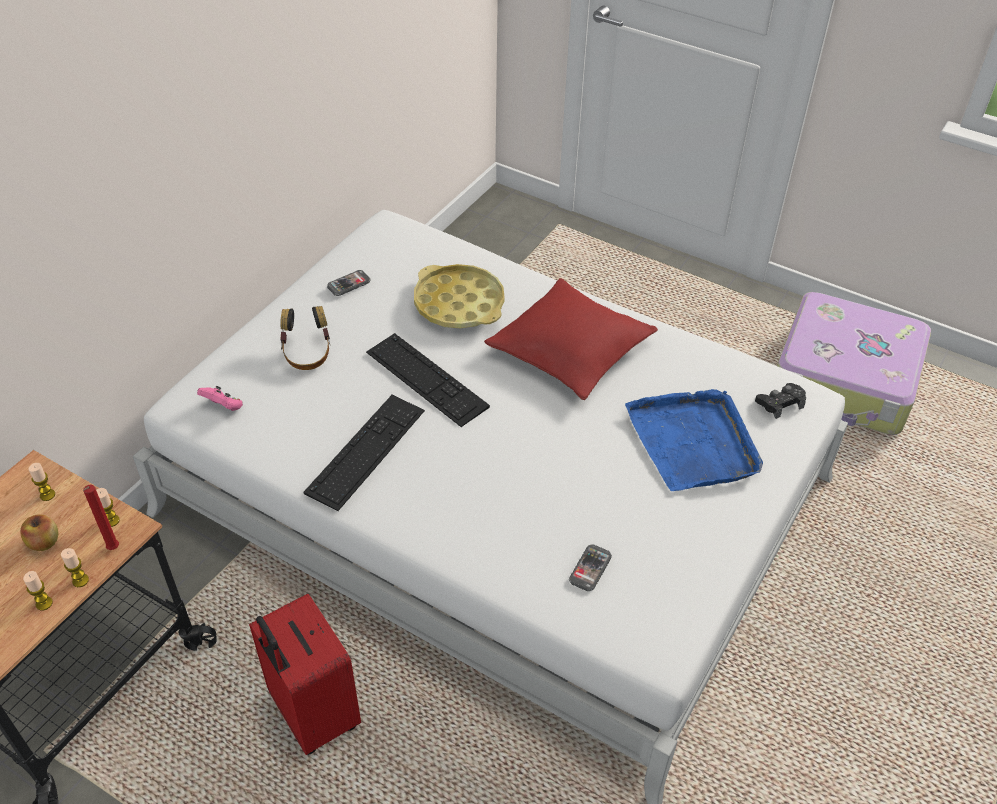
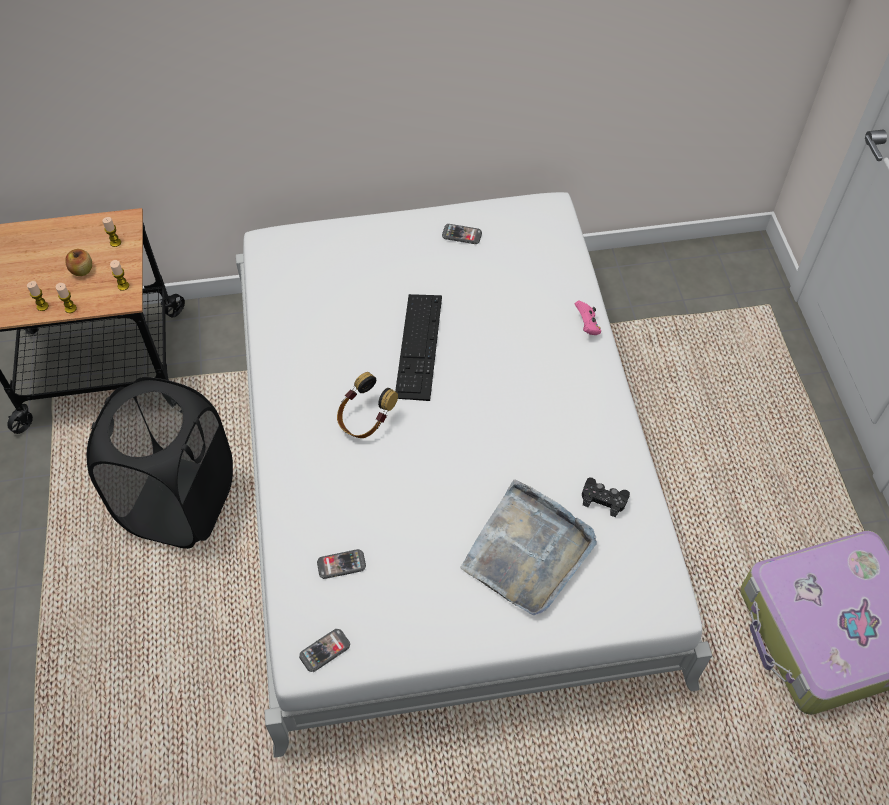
camera: 50 degrees right, 10 degrees up
(113, 550) = (103, 304): red candle -> none
(223, 407) = (286, 263): pink game controller -> pink game controller (587, 325)
(307, 354) = (375, 266): headphones -> headphones (365, 420)
(312, 715) = (180, 503): red suitcase -> black laundry basket
(366, 451) = (321, 363): keyboard -> none
(459, 304) = (512, 308): yellow tray -> none
(570, 350) = (543, 408): red pillow -> none
(666, 634) = (325, 651): none -> phone
(693, 442) = (528, 551): blue tray -> grey tray
(780, 403) = (635, 585): black game controller -> black game controller (604, 499)

